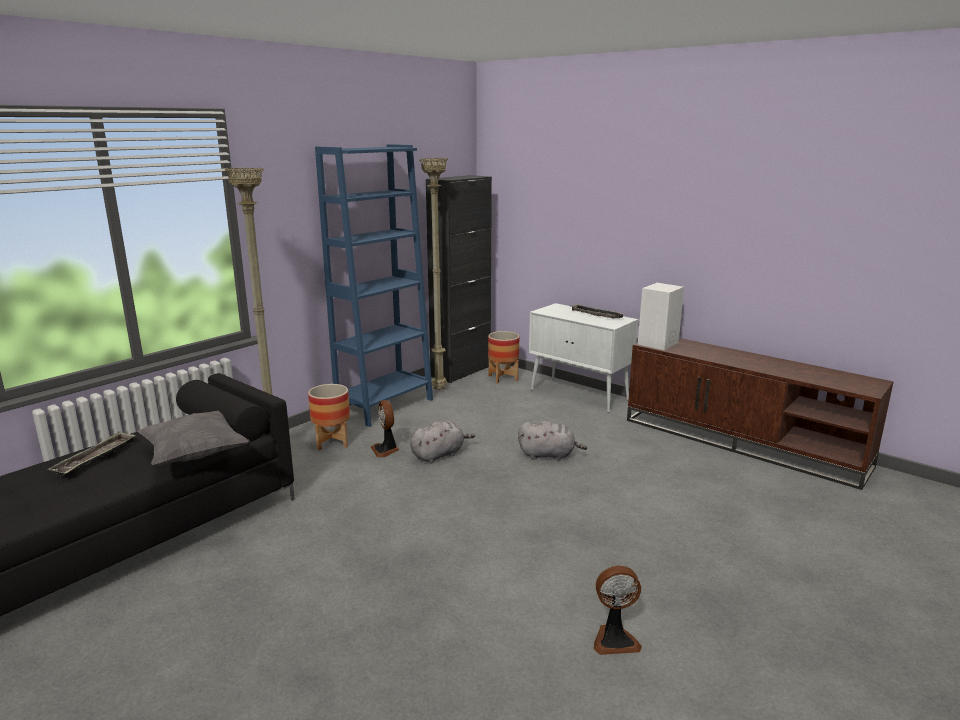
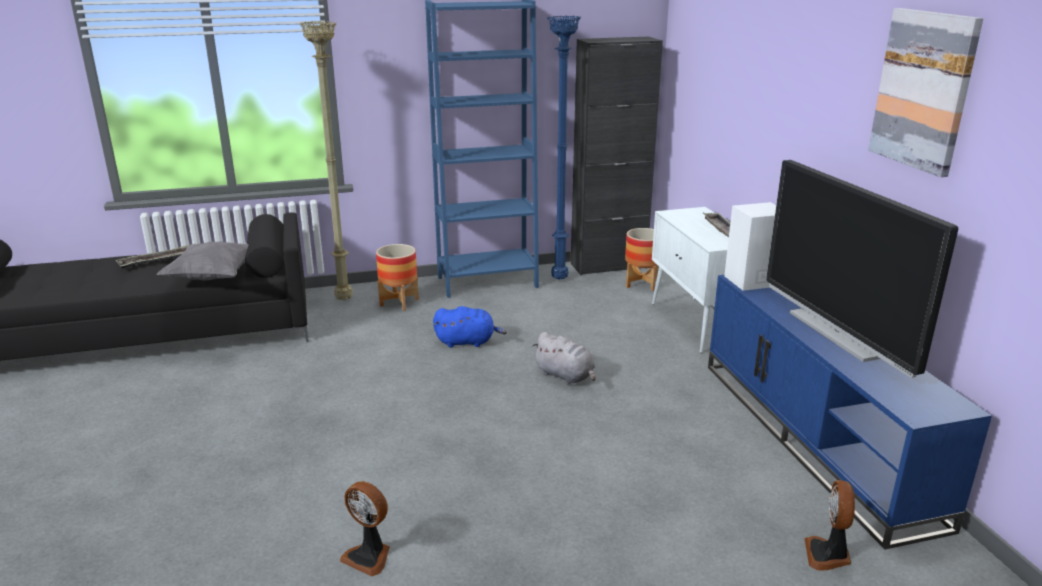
camera: 35 degrees right, 5 degrees up
(386, 450) = (431, 323): fan -> fan (828, 555)
(438, 390) = (558, 279): beige floor lamp -> blue floor lamp
(439, 455) = (467, 342): grey plush toy -> blue plush toy
(743, 442) = (815, 438): brown tv stand -> blue tv stand
(756, 360) = (838, 333): none -> television
(793, 183) = (924, 90): none -> picture

